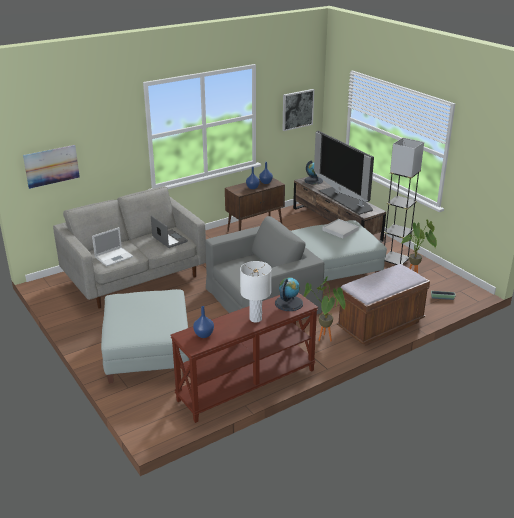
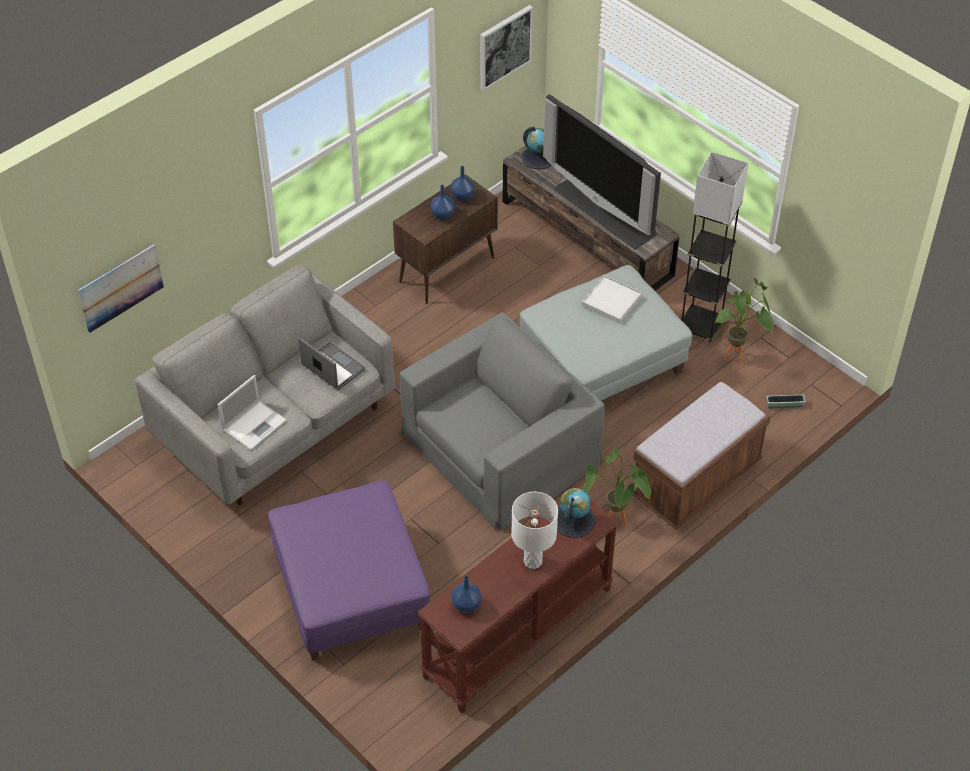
camera: 10 degrees left, 20 degrees up
(147, 352) = (349, 589): grey ottoman -> purple ottoman

